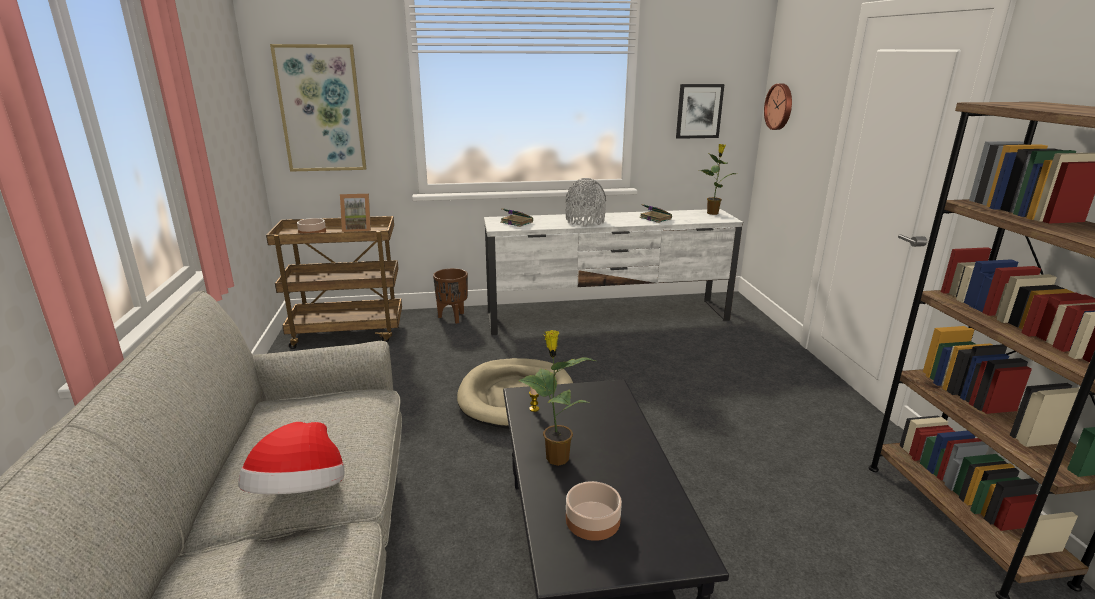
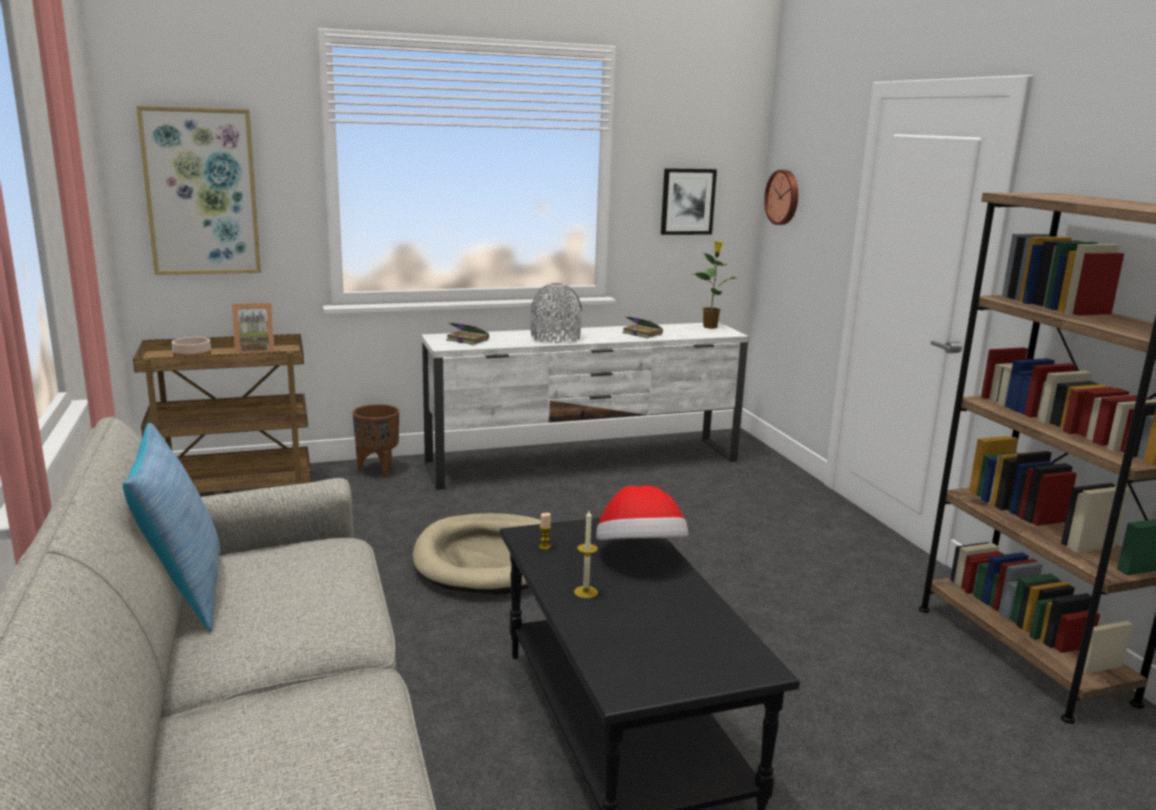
camera: 10 degrees left, 5 degrees down
(240, 435) = (184, 593): none -> pillow
(300, 494) = (294, 644): hat -> hat (639, 554)
(556, 457) = (585, 592): potted plant -> candle
(592, 520) = (643, 645): bowl -> none

